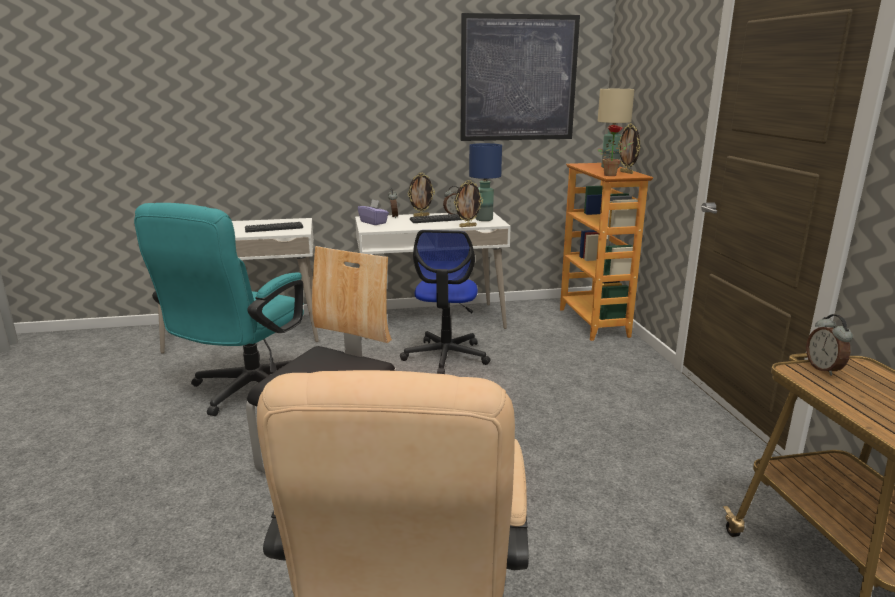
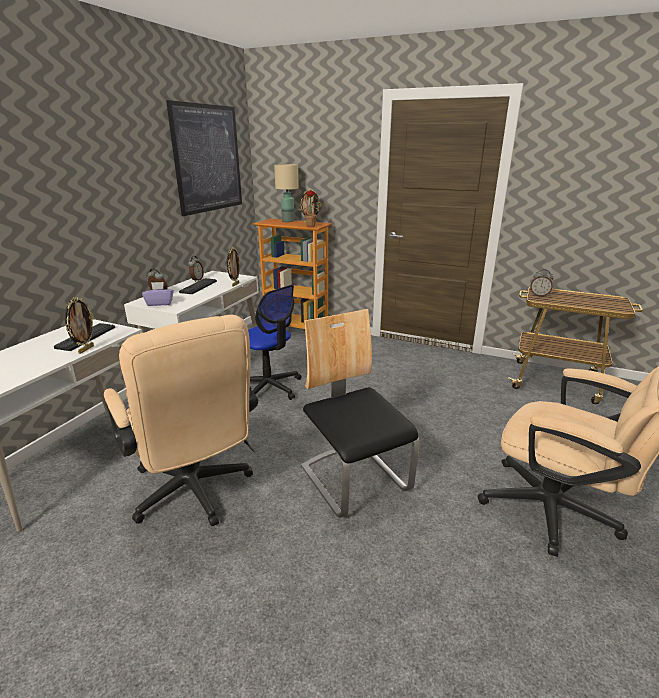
camera: 55 degrees left, 5 degrees up
(245, 392) = (195, 493): turquoise office chair -> beige office chair
(421, 216) = (177, 287): picture frame -> picture frame (85, 349)
(484, 219) = (228, 277): blue table lamp -> none

